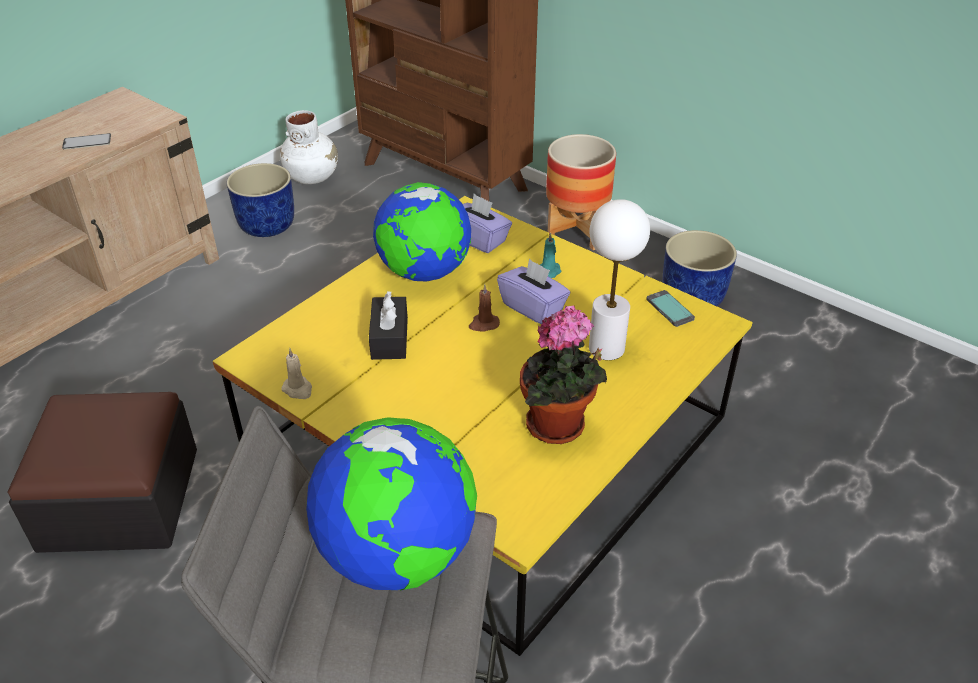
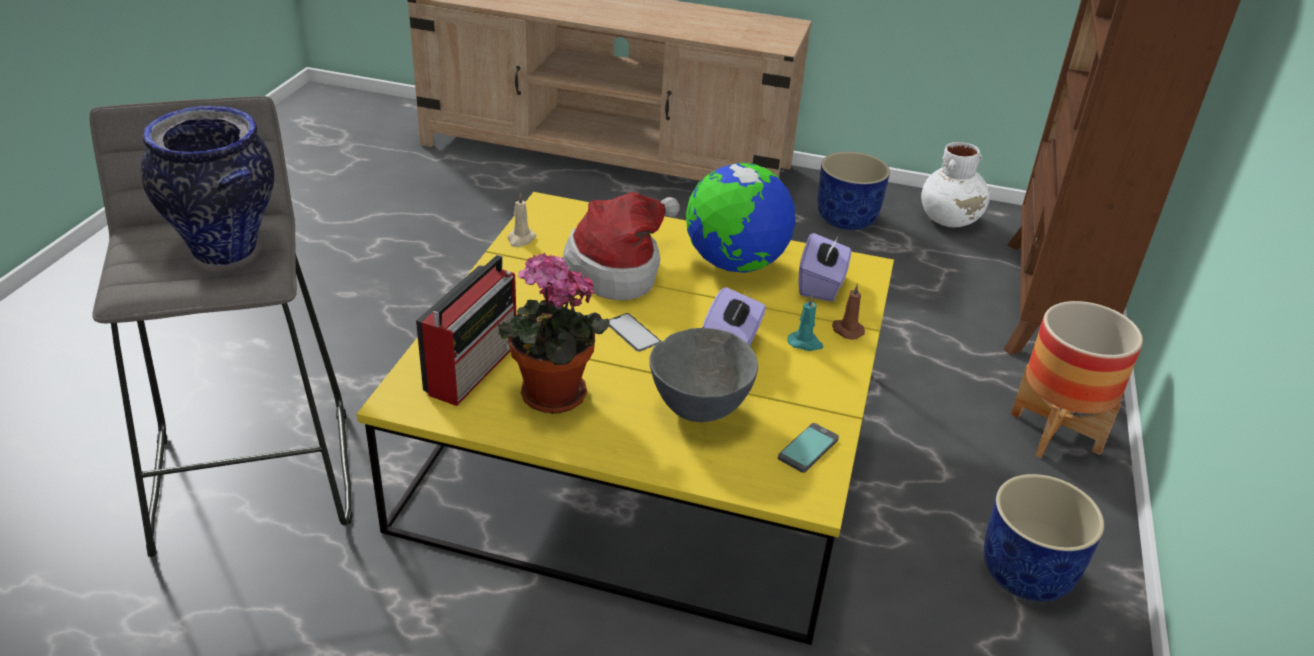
camera: 65 degrees right, 5 degrees down
(87, 142) = (711, 31): phone -> phone (632, 333)
(120, 499) = (462, 259): ottoman -> none
(389, 338) = (619, 268): black tissue box -> hat
(398, 554) = (226, 251): globe -> vase
(483, 324) = (679, 318): brown candle -> brown candle (846, 330)
(492, 467) = (474, 366): none -> radio
(606, 348) = (698, 410): white table lamp -> grey bowl

